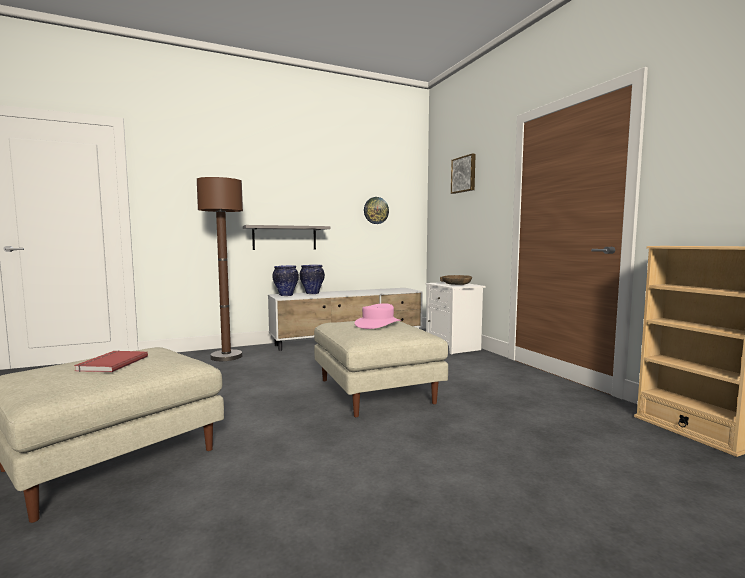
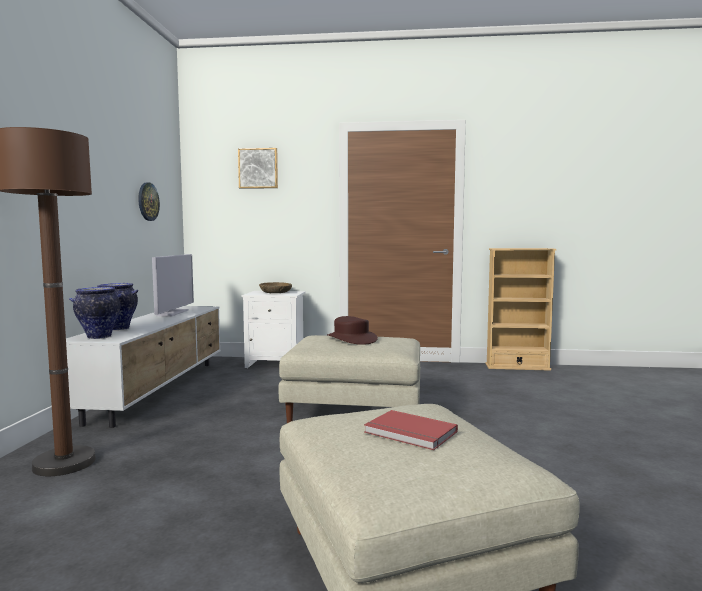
camera: 60 degrees left, 0 degrees up
(284, 238) = (66, 242): grey shelf -> none
(377, 290) = (173, 313): none -> television
(378, 324) = (351, 339): pink hat -> brown hat

